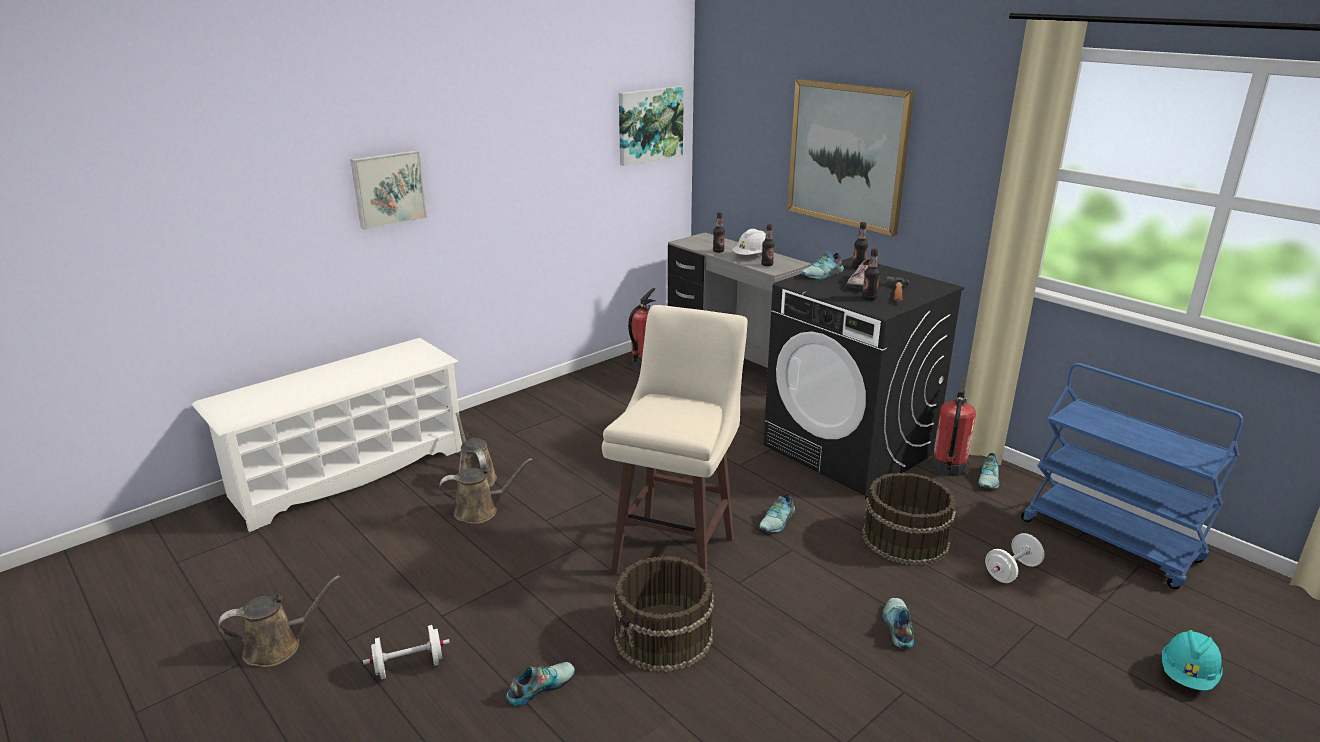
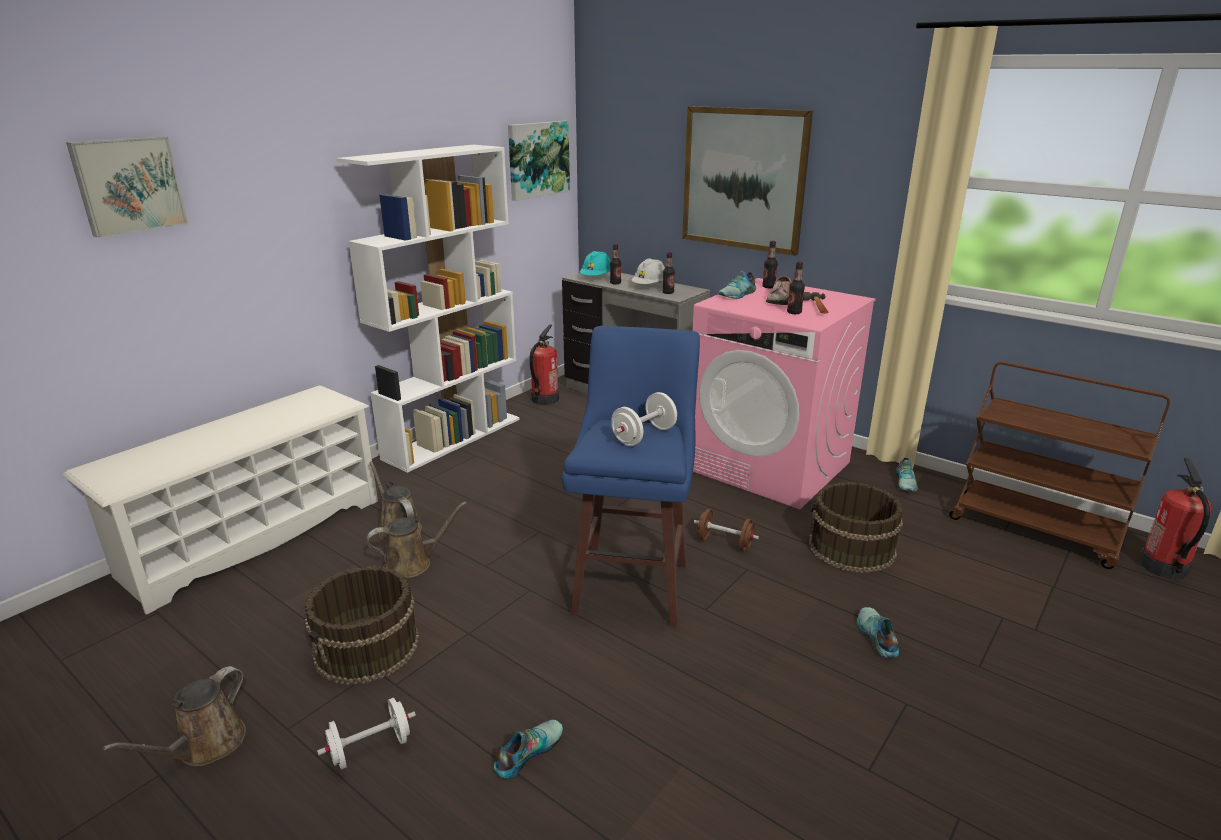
camera: 10 degrees left, 0 degrees up
(278, 647) = (205, 746): brown watering can -> brown watering can turned 150 degrees clockwise
(388, 188) = (277, 222): picture -> picture (128, 185)
(546, 394) = (453, 438): none -> white bookcase
(664, 636) = (646, 676): brown bucket -> brown bucket (367, 648)
(676, 553) = (633, 585): beige stool -> blue stool
(778, 521) = (724, 542): shoe -> brown dumbbell
(850, 449) = (769, 466): black washing machine -> pink washing machine
(948, 467) = (865, 475): fire extinguisher -> fire extinguisher (1163, 567)
(1011, 571) = (960, 568): white dumbbell -> white dumbbell (644, 436)
(1111, 541) = (1035, 530): blue cart -> brown cart
(1187, 675) = (1155, 650): turquoise hard hat -> turquoise hard hat (596, 278)

